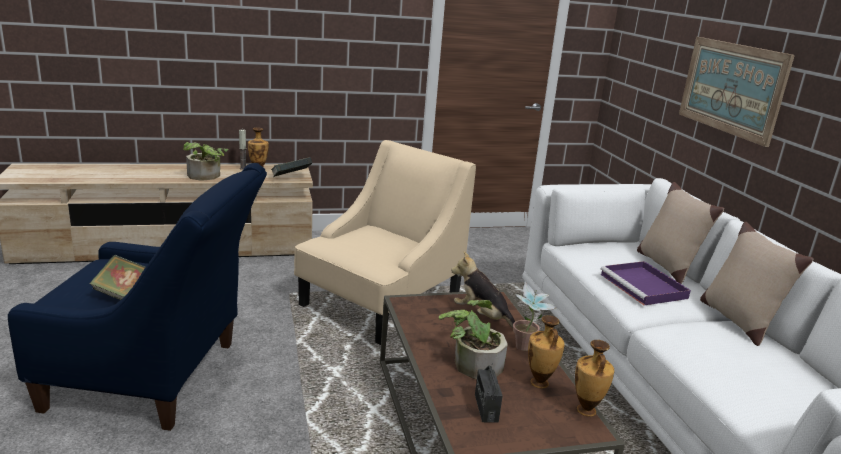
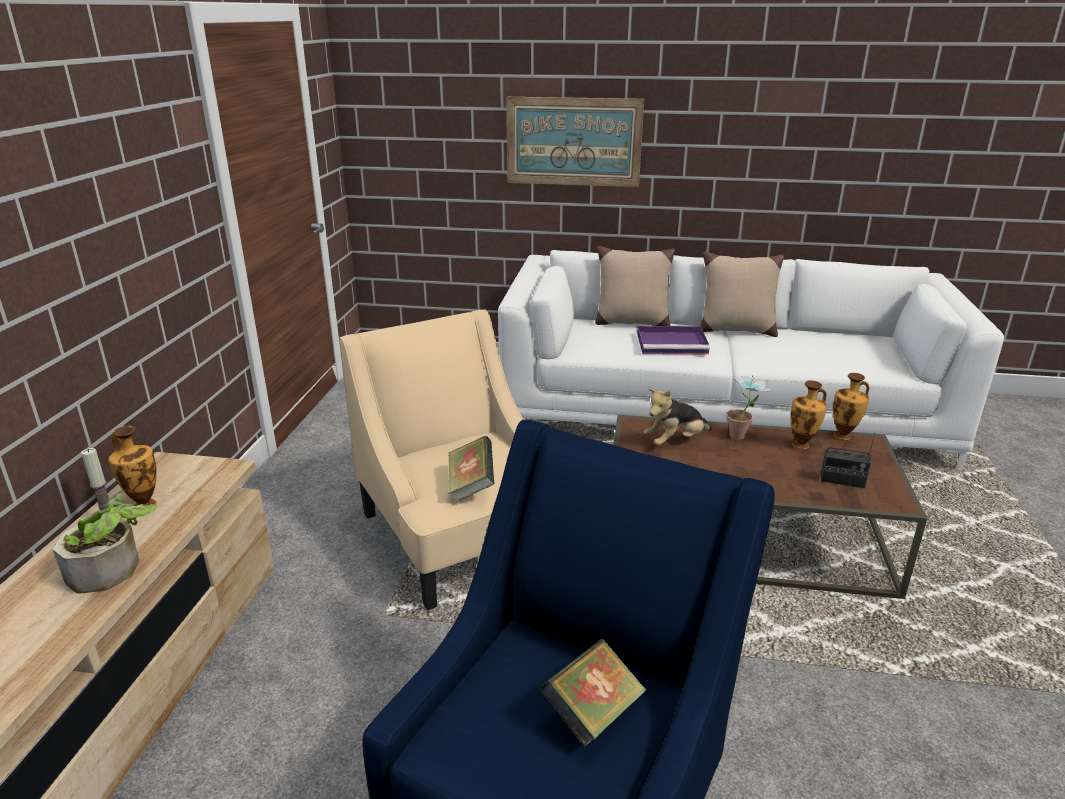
camera: 65 degrees left, 5 degrees up
(291, 178) = (216, 476): book -> book (471, 486)
(472, 362) = (764, 469): potted plant -> none

